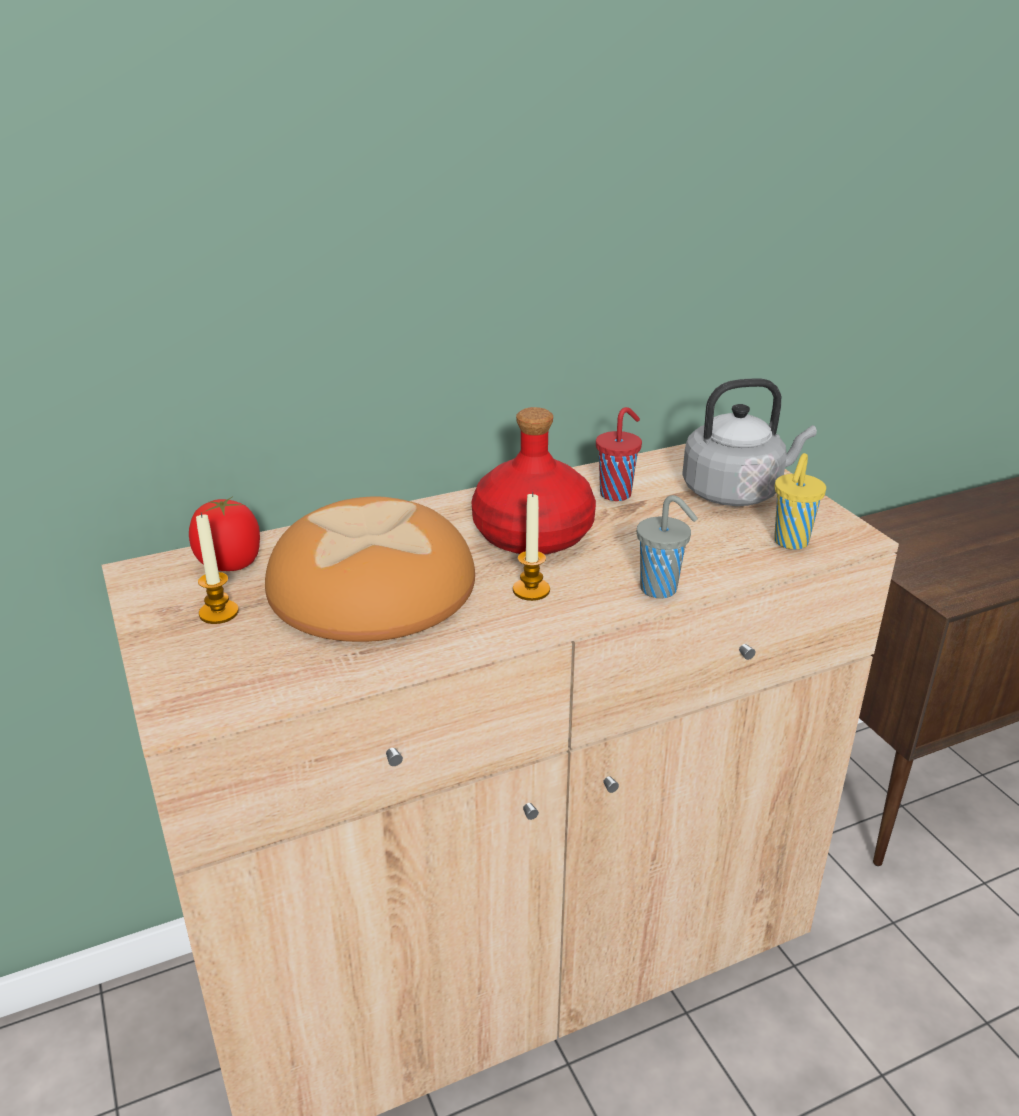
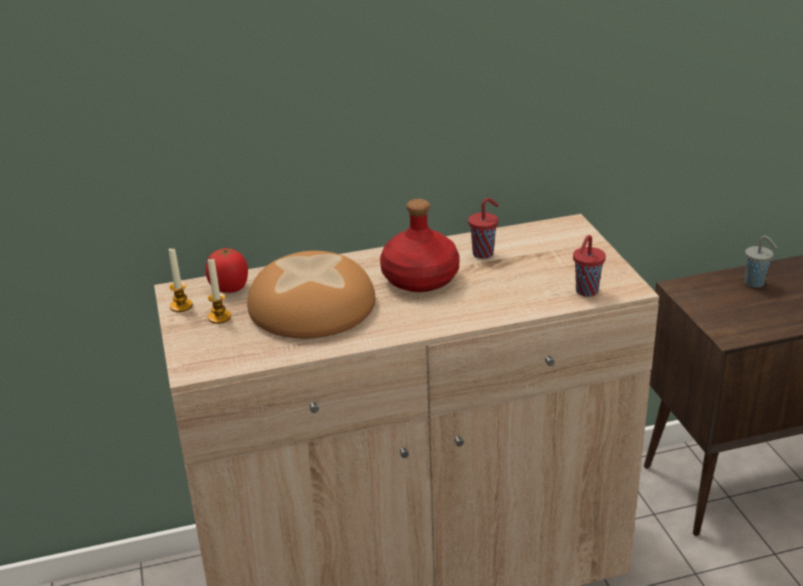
camera: 10 degrees right, 0 degrees up
(531, 590) = (408, 313): candle -> candle (181, 306)
(661, 590) = (489, 317): grey cup -> grey cup (755, 283)
(736, 492) = (565, 256): grey kettle -> none
(790, 542) = (586, 292): yellow cup -> red cup

